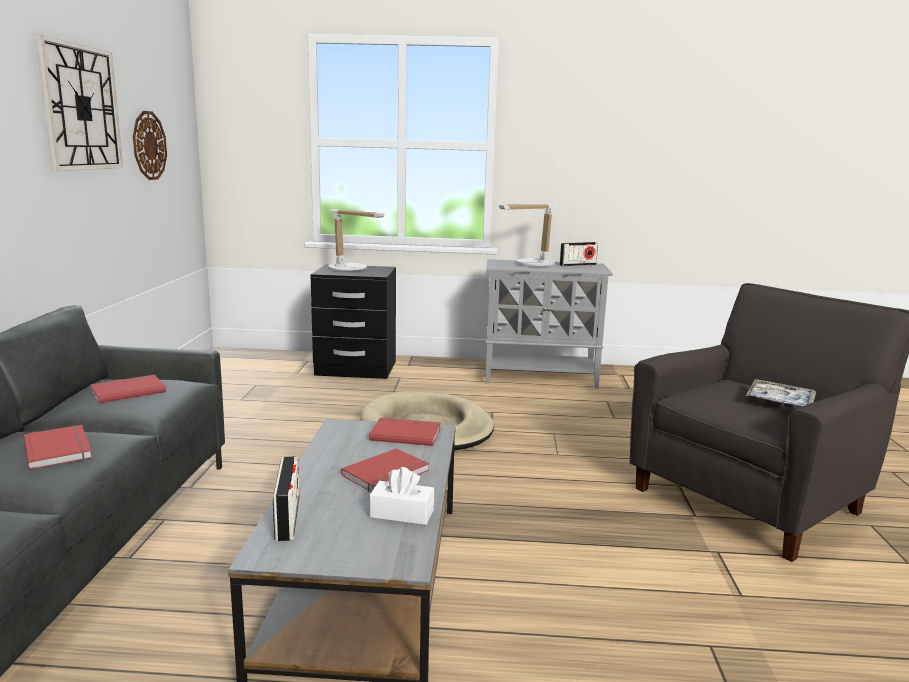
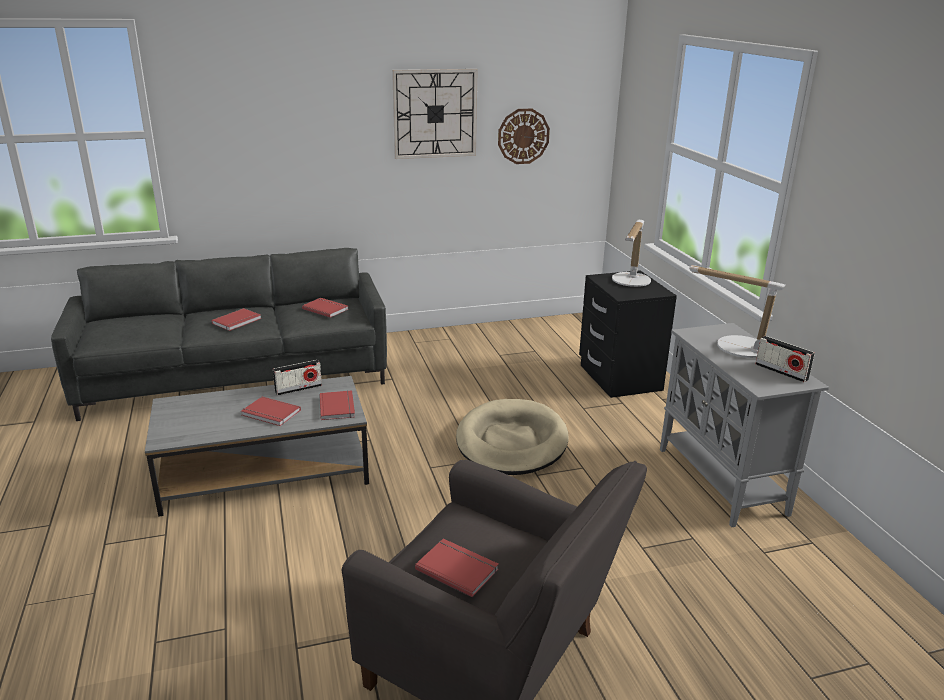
camera: 70 degrees right, 10 degrees up
(287, 518) = (205, 399): radio -> radio (298, 389)
(402, 513) = (217, 429): white tissue box -> none
(780, 401) = (458, 568): tray -> red book

